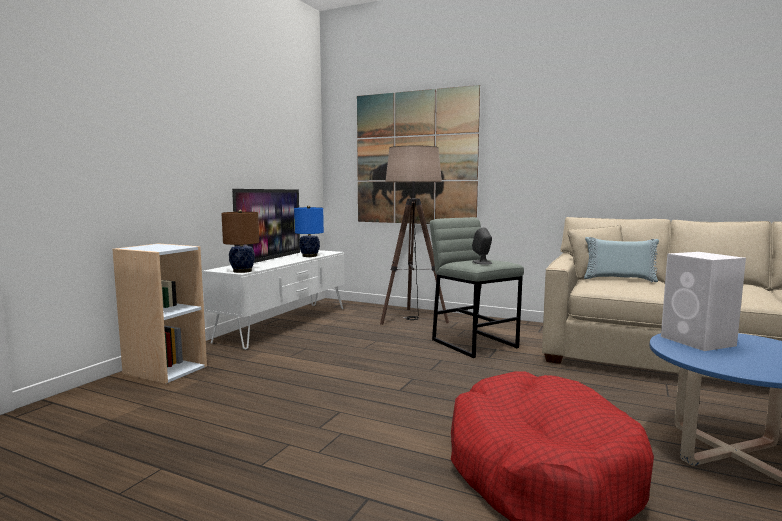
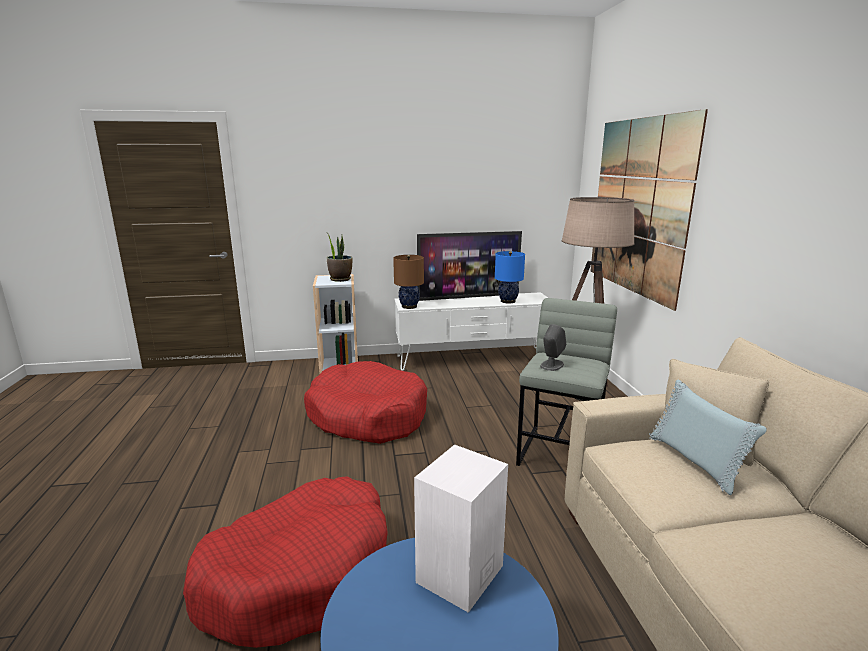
camera: 55 degrees right, 10 degrees up
(166, 246) = (340, 279): none -> potted plant
(308, 383) = (367, 416): none -> red dog bed

